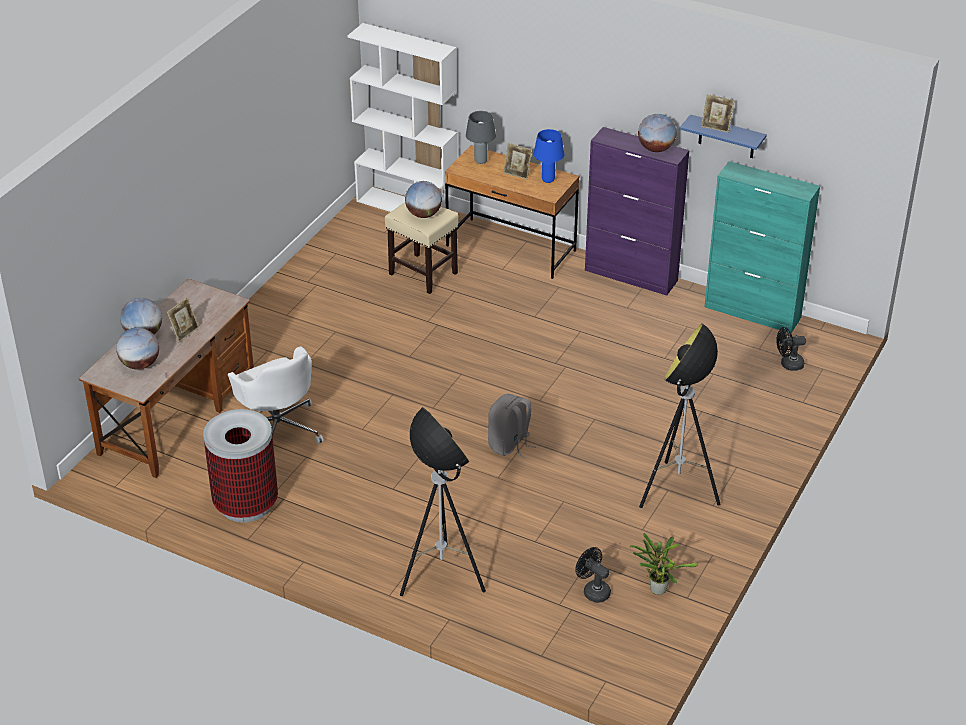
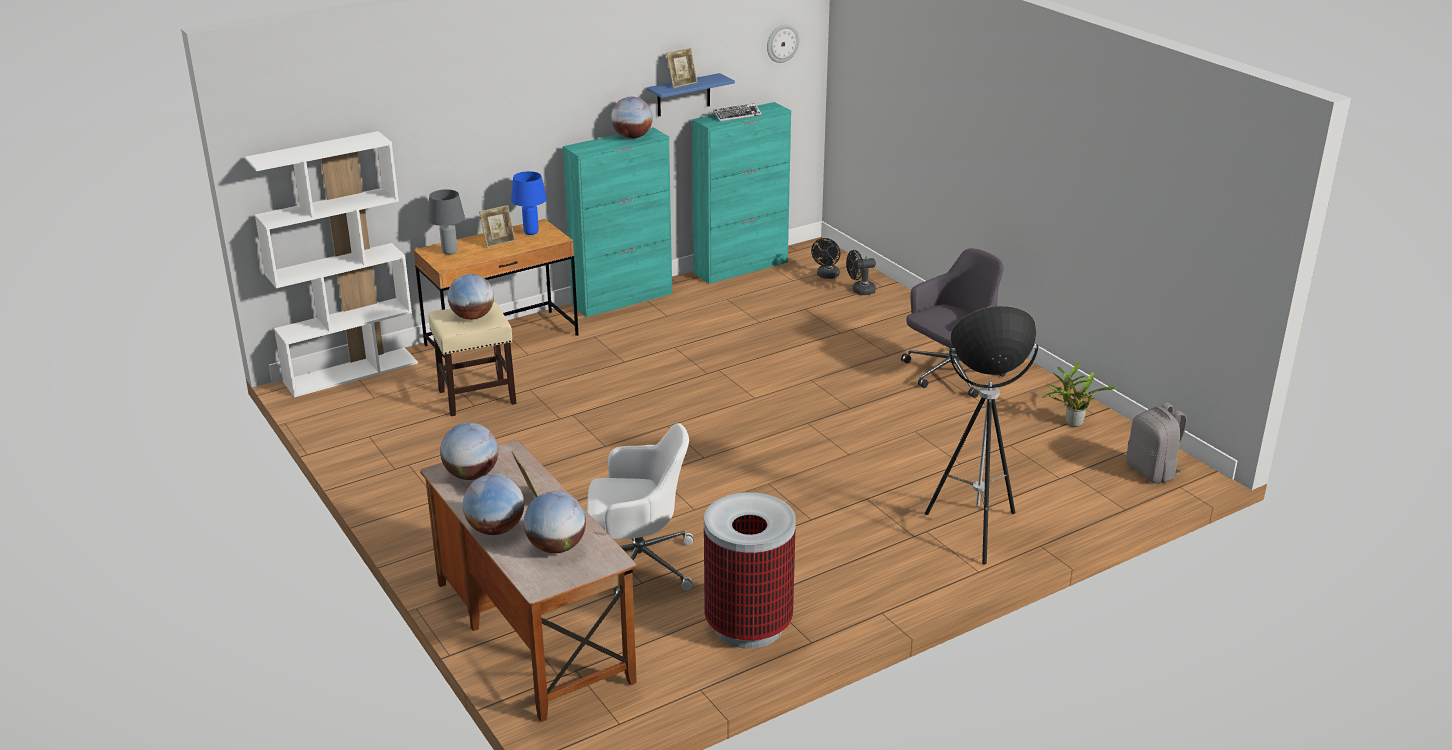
camera: 60 degrees left, 10 degrees down
(195, 300) = (472, 475): none -> globe
(510, 445) = (806, 433): grey backpack -> grey backpack (1152, 472)
(593, 591) = (1052, 455): black fan -> black fan (860, 291)
(631, 275) = (623, 299): purple cabinet -> turquoise cabinet
(677, 492) = (950, 374): floor lamp -> grey office chair
(762, 179) = (737, 115): none -> keyboard
(840, 137) = (782, 43): none -> wall clock

